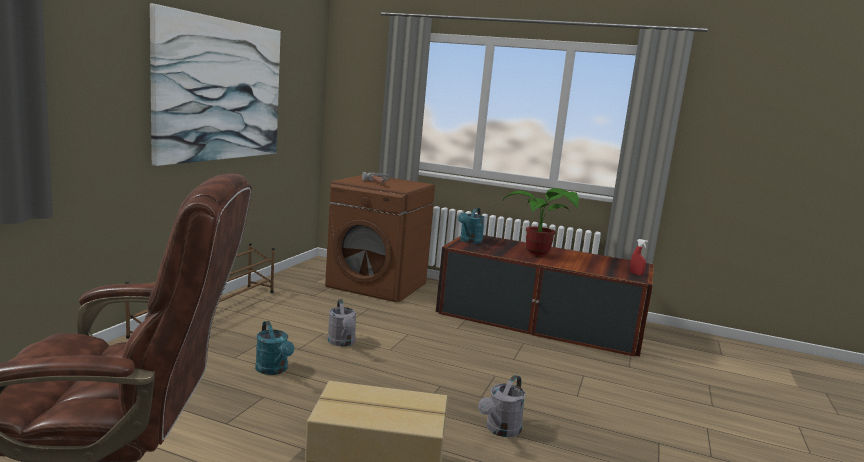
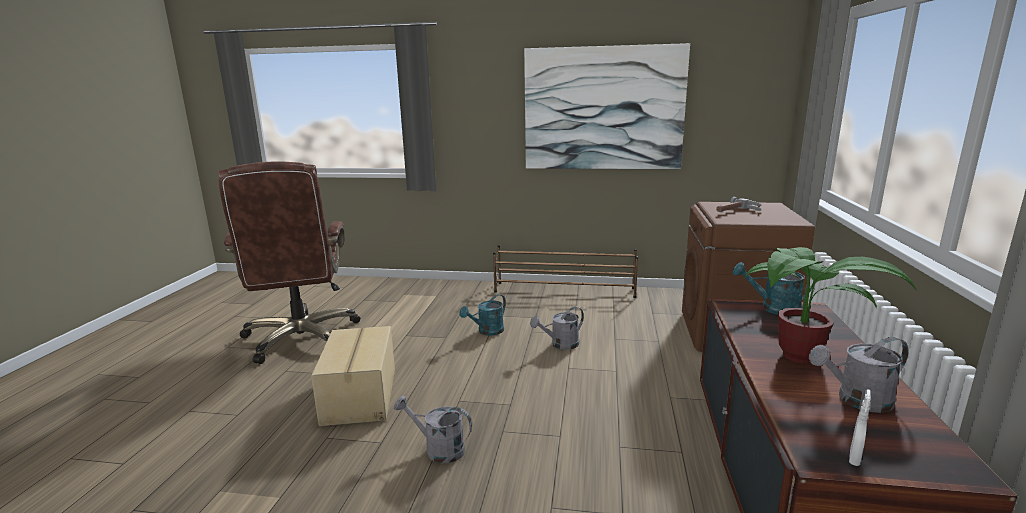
camera: 80 degrees right, 5 degrees up
(586, 260) = (857, 400): none -> grey watering can
(636, 274) = (854, 458): red spray bottle -> white spray bottle

